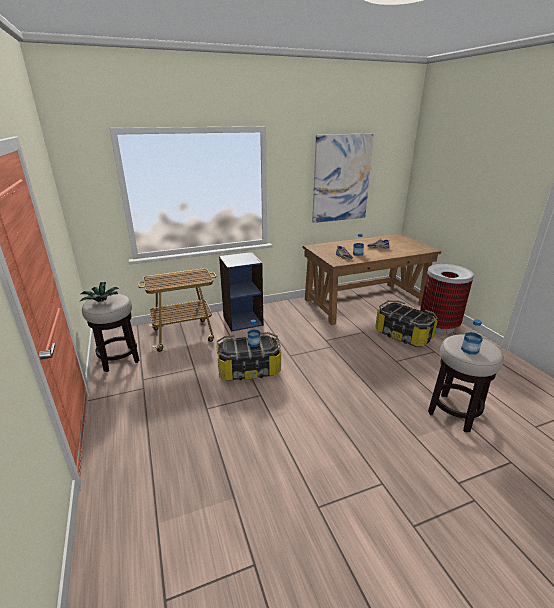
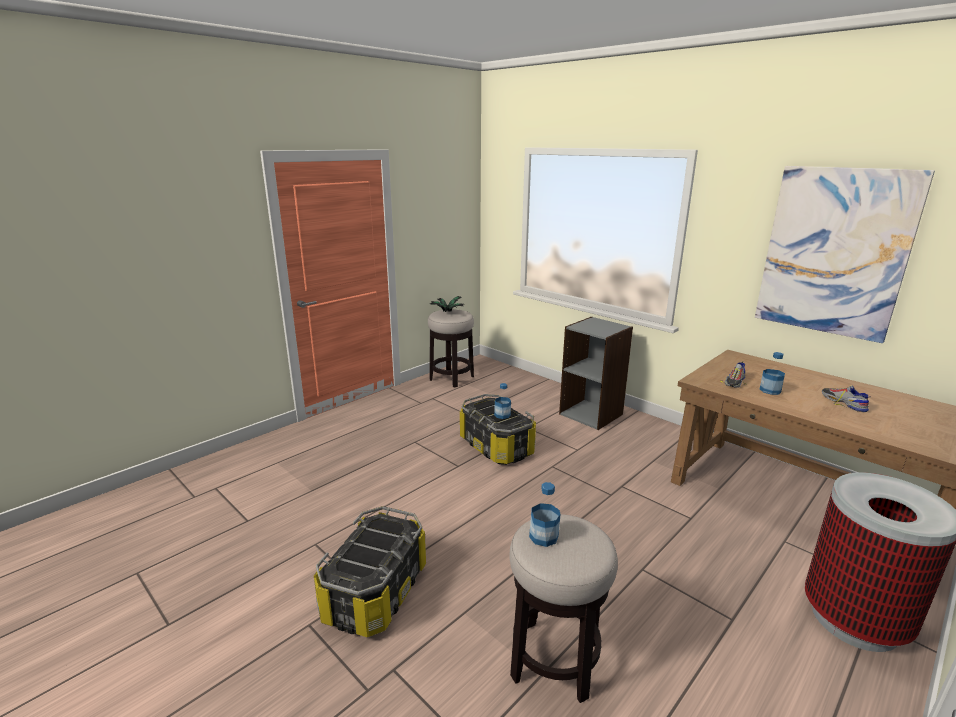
camera: 65 degrees right, 5 degrees down
(184, 335) = (521, 392): cart -> none
(242, 320) = (591, 414): blue bookcase -> grey bookcase
(403, 335) = (740, 568): storage box -> storage box (374, 592)

